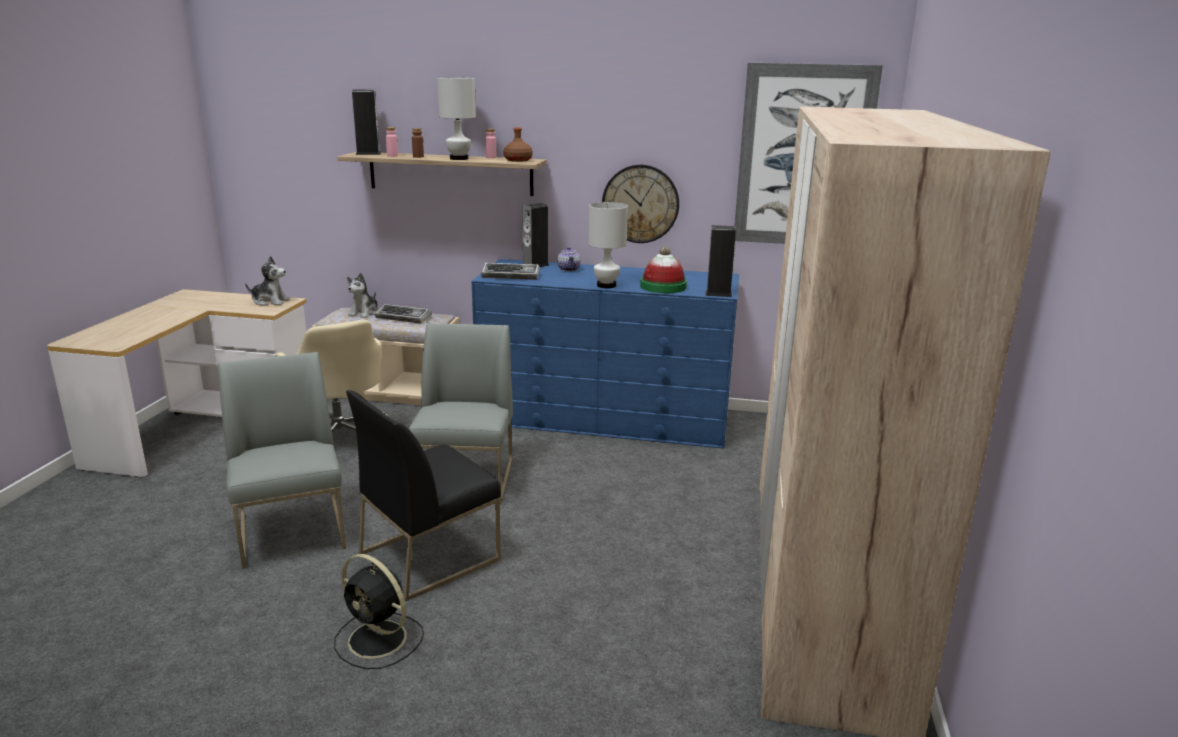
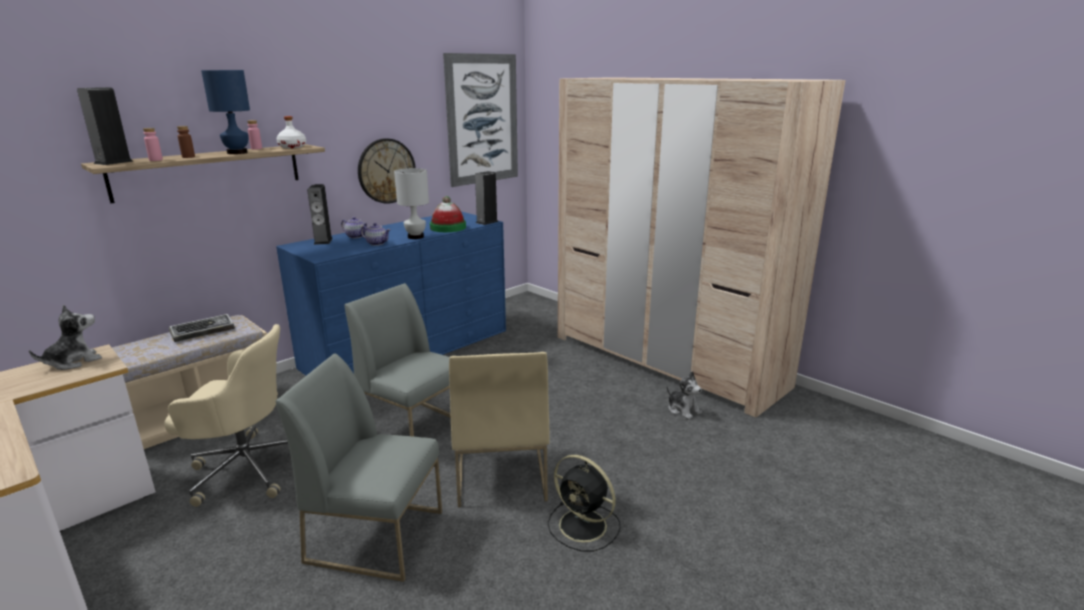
camera: 55 degrees left, 0 degrees up
(364, 313) = (146, 344): plush toy -> plush toy (683, 410)
(379, 640) = (584, 526): black fan -> black fan turned 60 degrees clockwise
(430, 556) = (500, 473): black chair -> beige chair
(459, 158) = (237, 153): white table lamp -> blue table lamp
(511, 276) = (333, 251): keyboard -> none
(518, 160) = (292, 147): brown bottle -> white bottle
(560, 280) = (377, 243): none -> teapot

